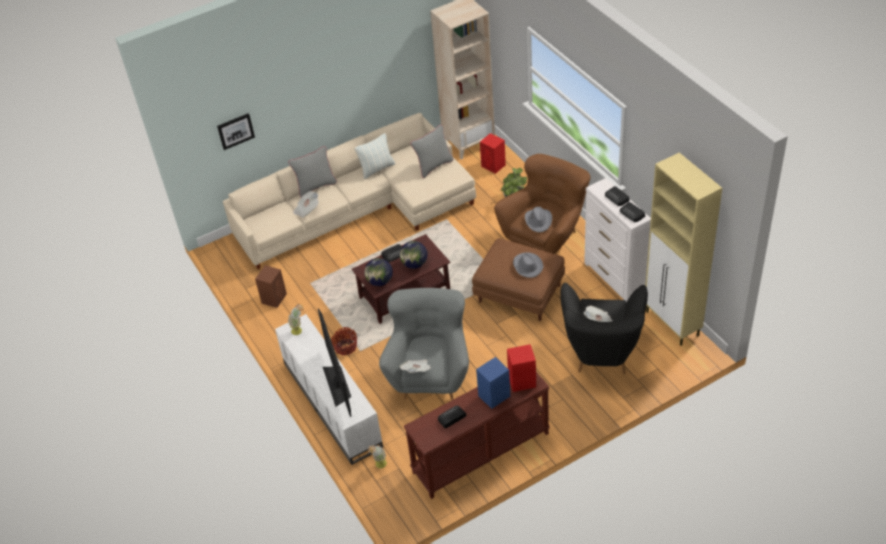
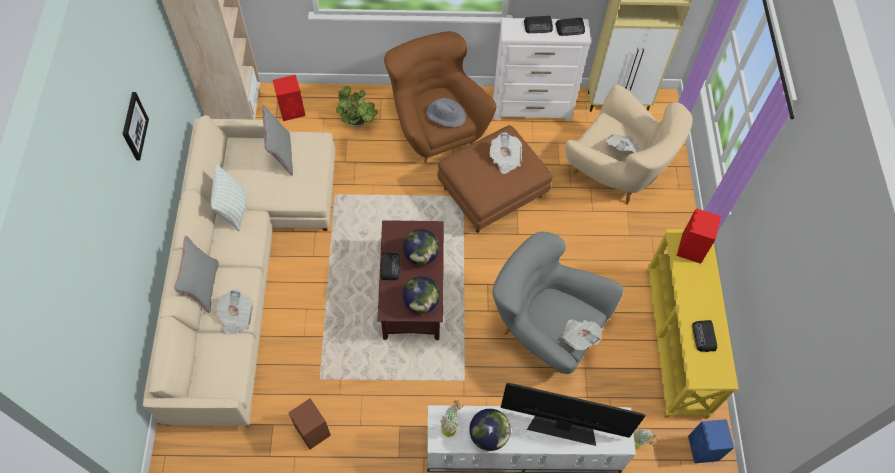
camera: 65 degrees left, 15 degrees up
(235, 131) = (109, 316): picture -> picture (134, 126)
(305, 351) = (489, 435): none -> globe
(345, 346) = (447, 392): basket -> none
(481, 453) = (676, 342): brown console table -> yellow console table
(493, 396) = (697, 283): blue speaker -> blue speaker (703, 449)
(527, 266) = (505, 159): grey hat -> newspaper
(601, 352) = (615, 173): black armchair -> beige armchair

